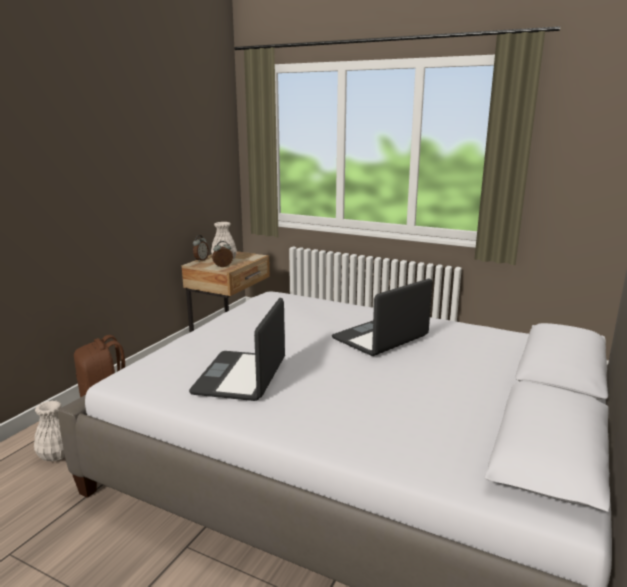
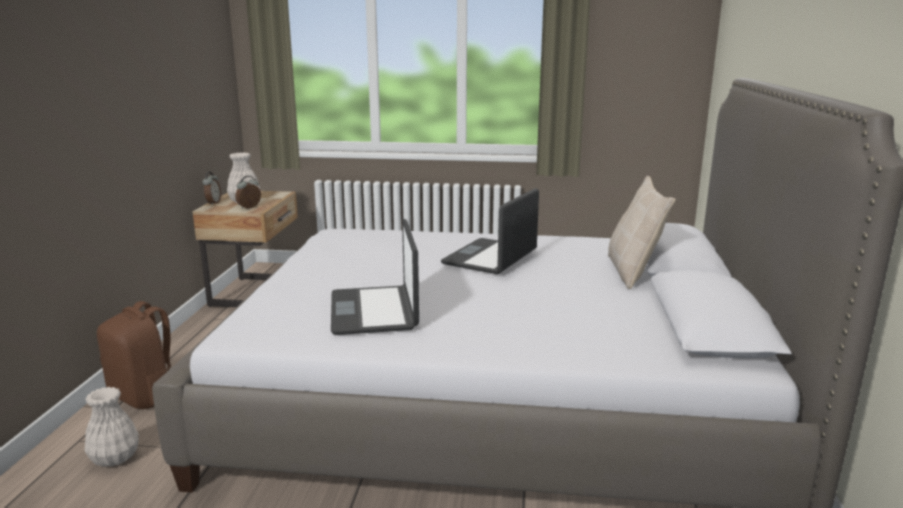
camera: 20 degrees left, 0 degrees up
(510, 373) = (633, 272): none -> beige pillow

